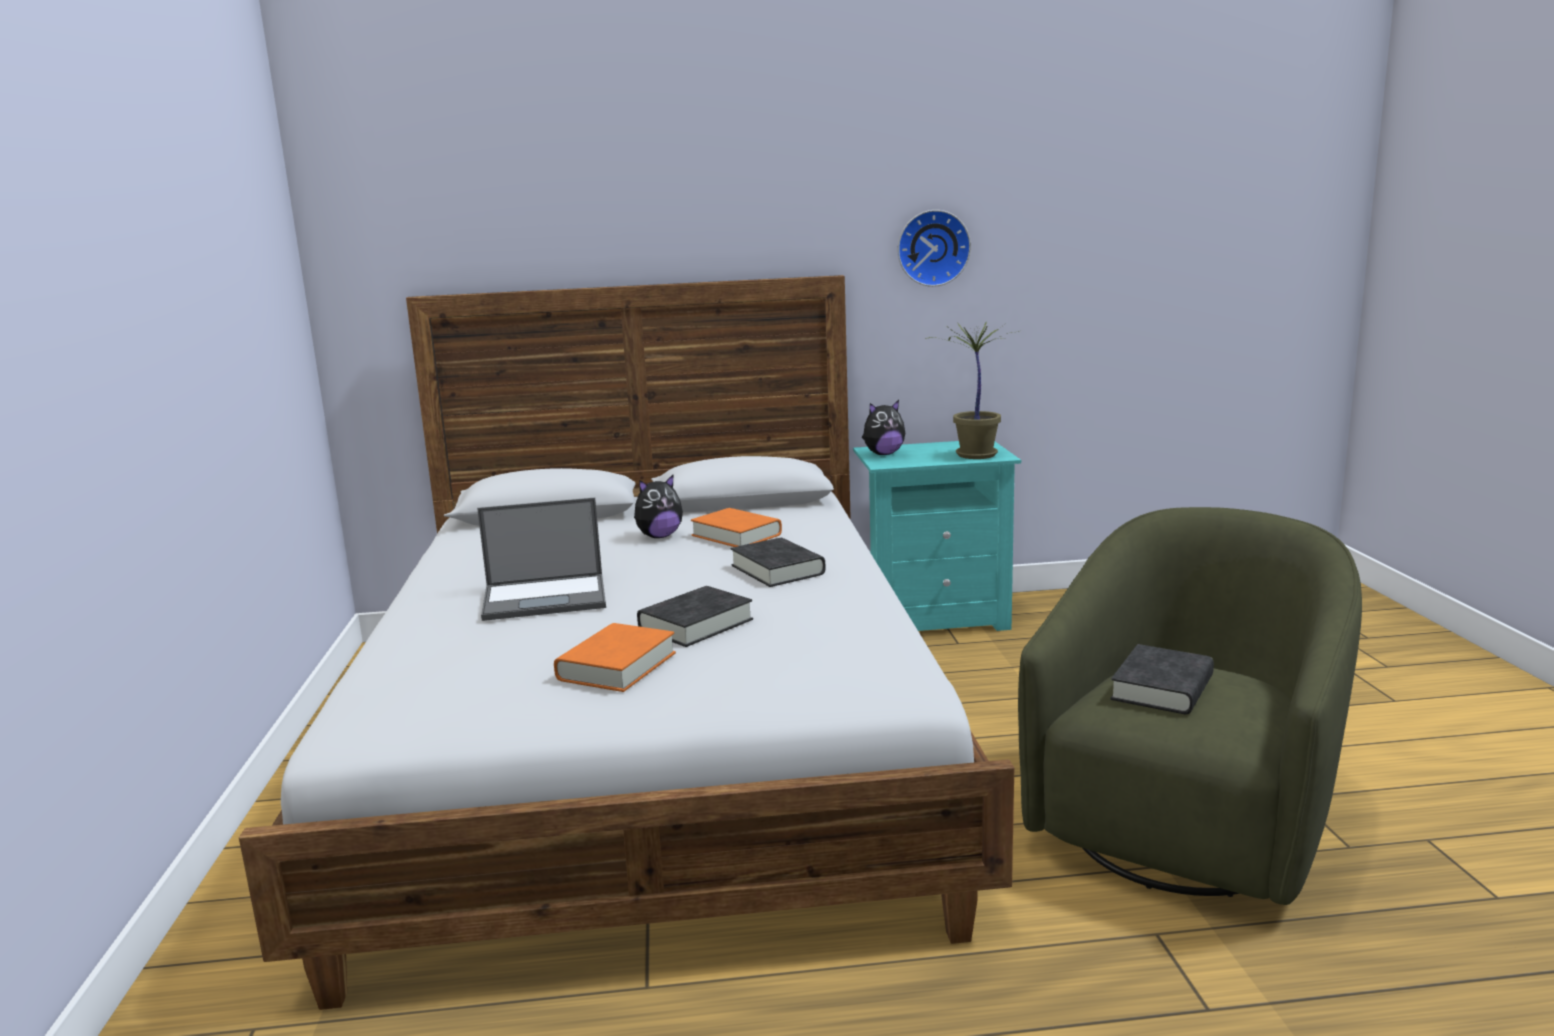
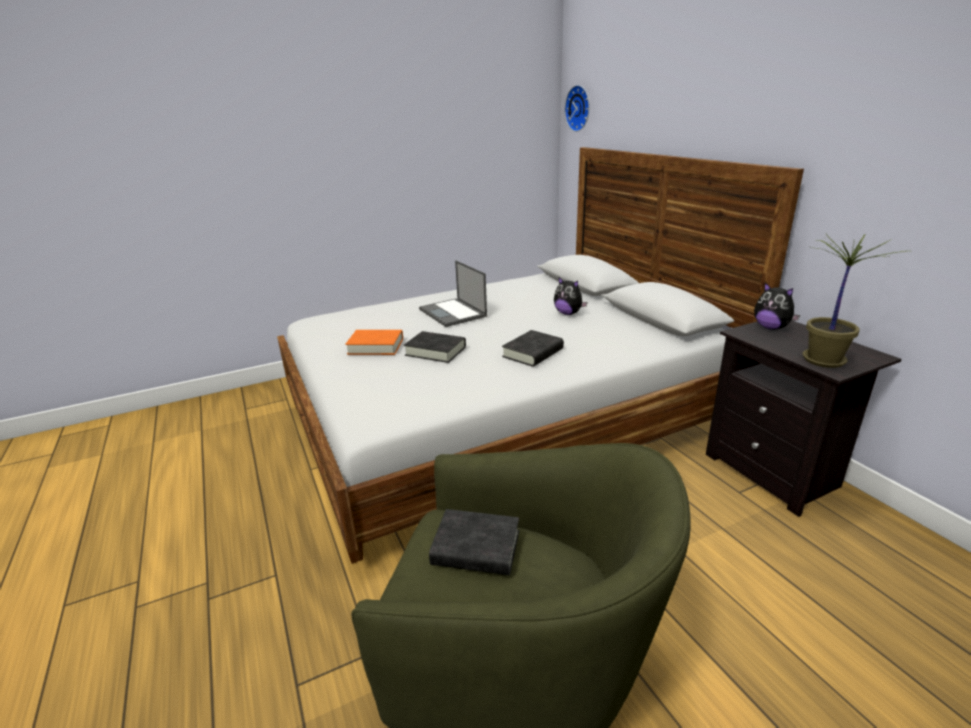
camera: 70 degrees right, 10 degrees up
(736, 535) = (588, 330): orange book -> none
(932, 248) = (902, 153): wall clock -> wall clock (579, 108)
(935, 618) = (775, 472): turquoise nightstand -> black nightstand

